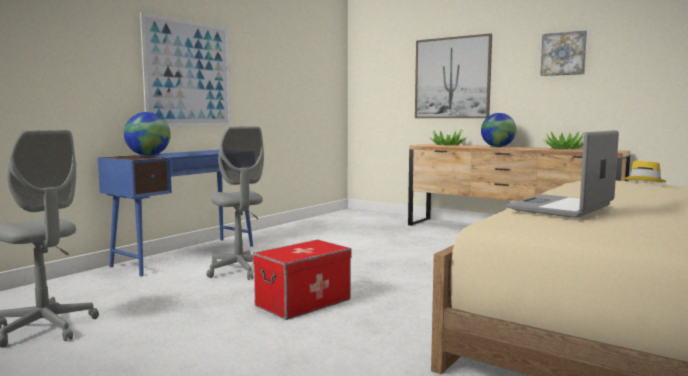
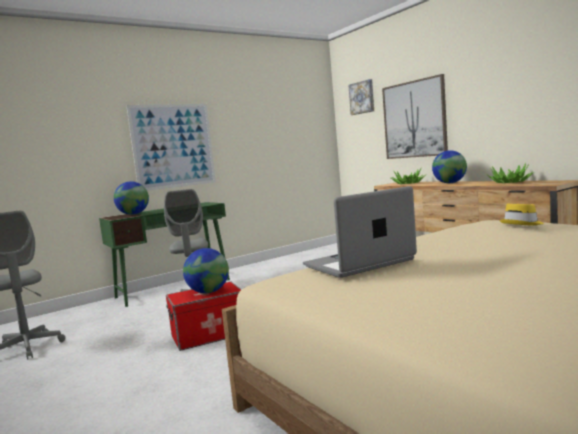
camera: 20 degrees right, 0 degrees up
(187, 255) = (174, 288): blue desk -> green desk
(309, 249) = (208, 292): none -> globe
(563, 54) = (509, 86): picture -> picture (362, 97)

